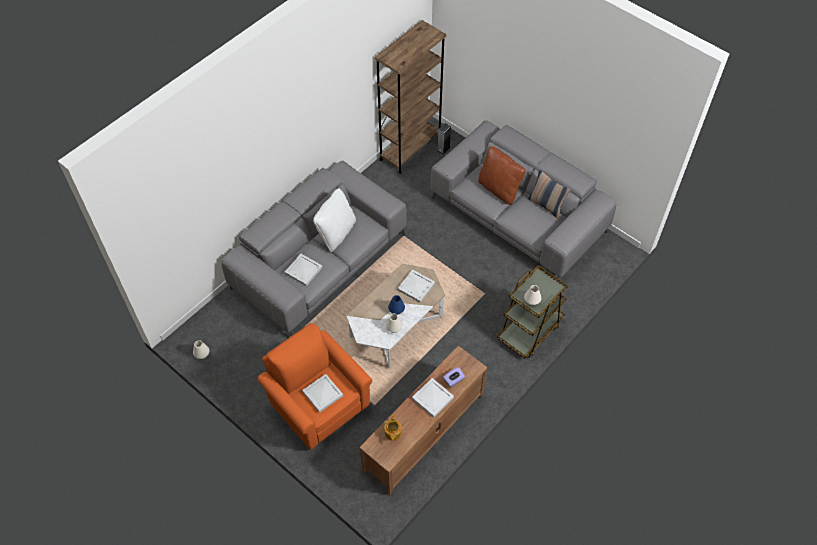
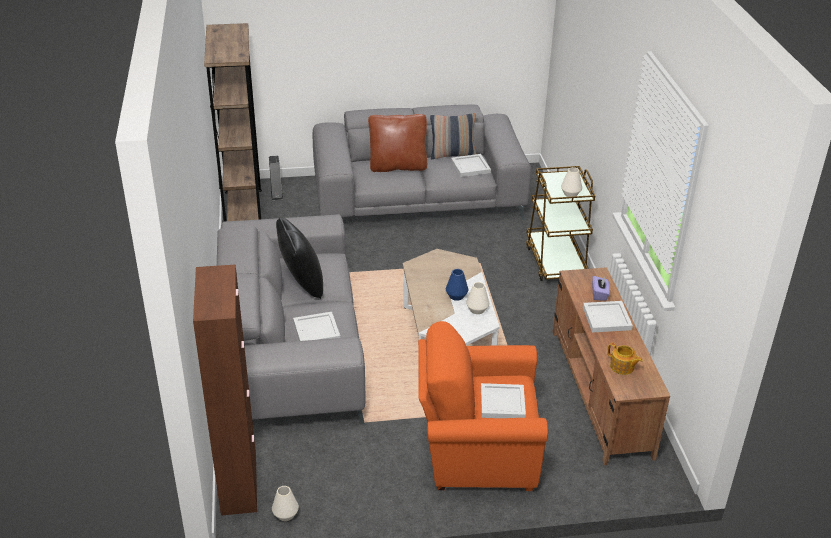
camera: 50 degrees left, 20 degrees down
(205, 320) = (239, 483): none -> brown cabinet
(336, 233) = (301, 283): white pillow -> black pillow
(416, 286) = (444, 269): white tray -> white tray (470, 167)

